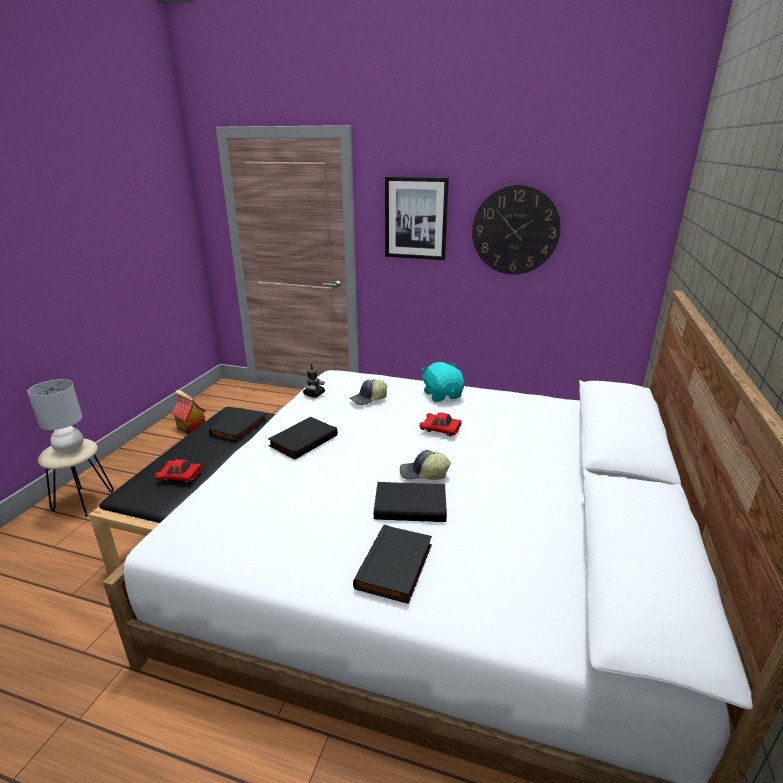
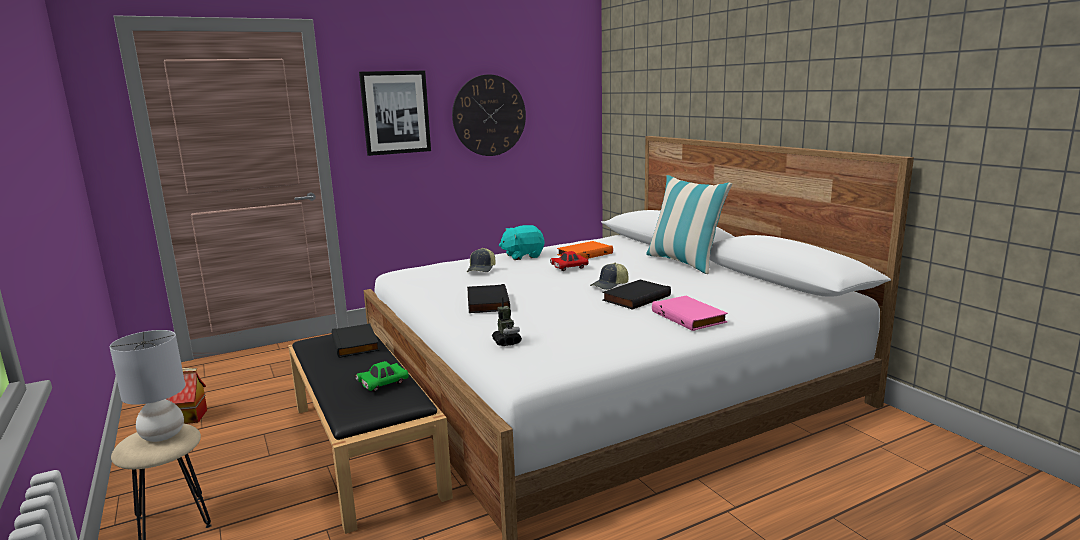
camera: 45 degrees left, 10 degrees down
(180, 477) = (383, 384): red toy car -> green toy car
(314, 394) = (422, 283): toy robot -> toy robot (506, 342)
(396, 567) = (690, 317): black book -> pink book
(442, 395) = (522, 256): turquoise plush toy -> turquoise plush toy turned 45 degrees counterclockwise
(495, 417) = (584, 254): none -> orange book
(571, 479) = (684, 262): none -> pillow

